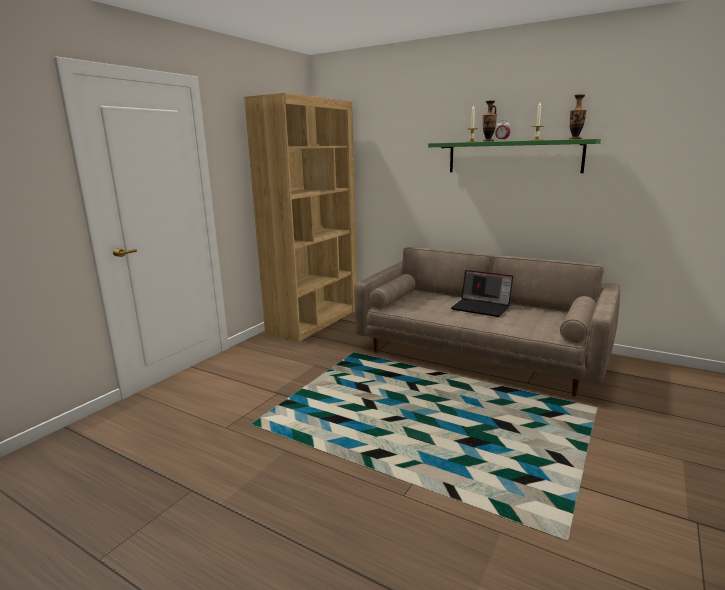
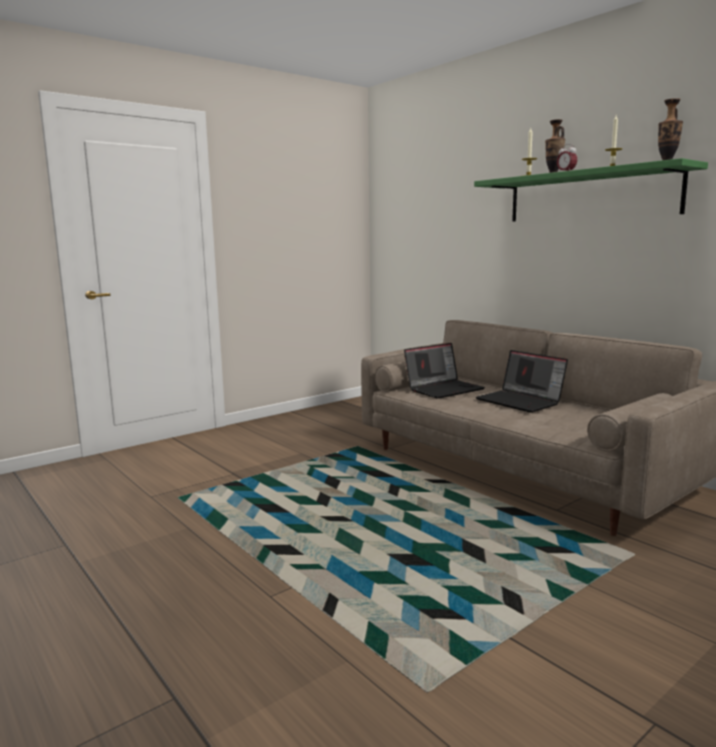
camera: 20 degrees right, 5 degrees down
(314, 321) = (343, 410): brown bookcase -> none
(419, 302) = (444, 389): none -> laptop

